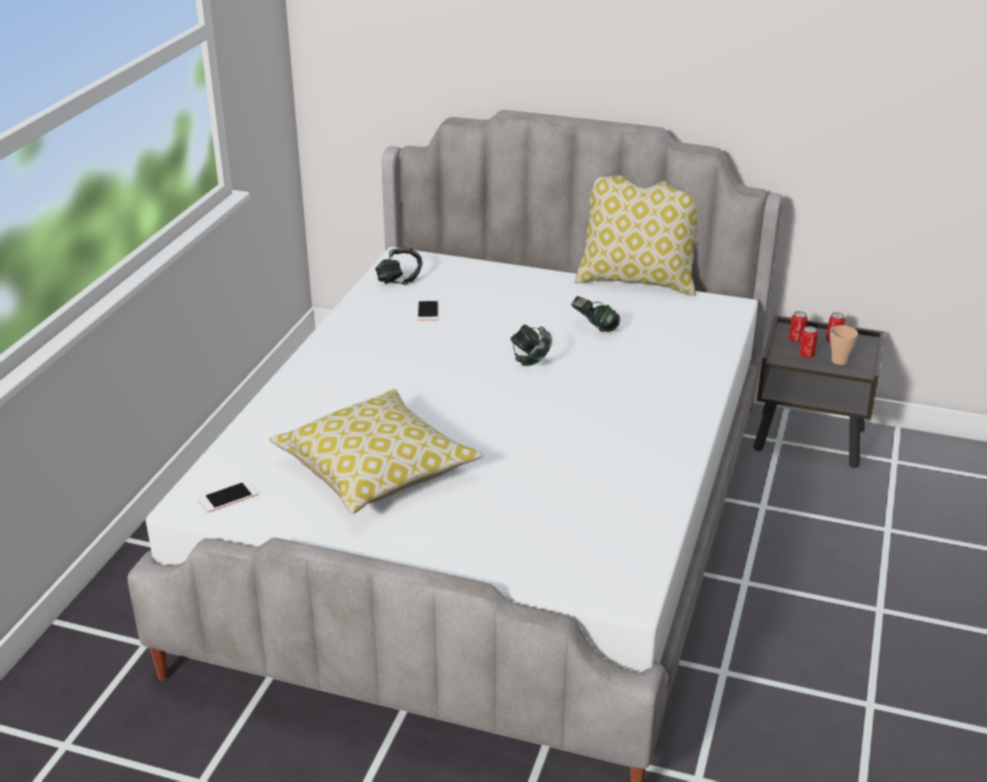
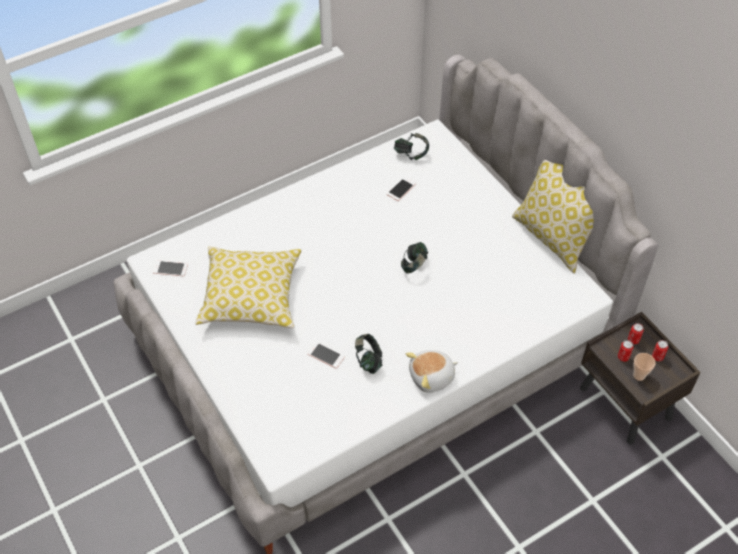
camera: 40 degrees right, 20 degrees up
(542, 475) = (326, 355): none -> phone
(594, 328) = (479, 263): headphones -> headphones (368, 361)
(681, 434) = (432, 377): none -> plush toy

